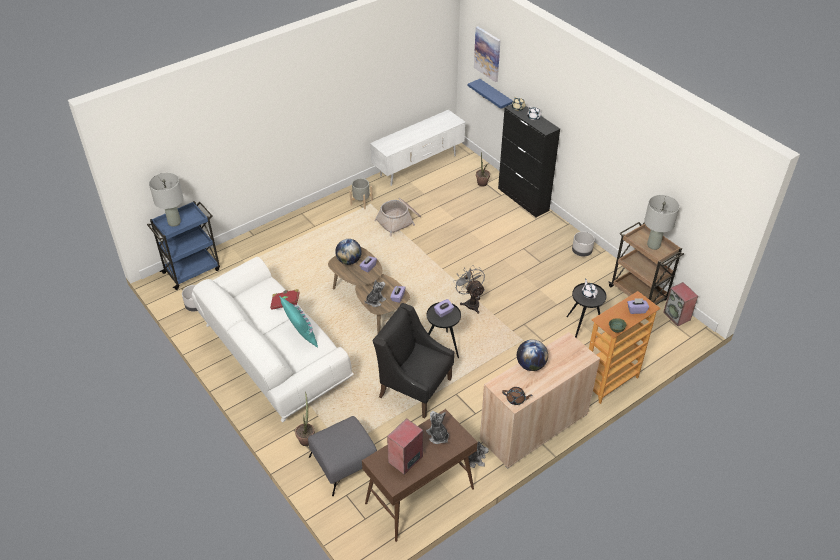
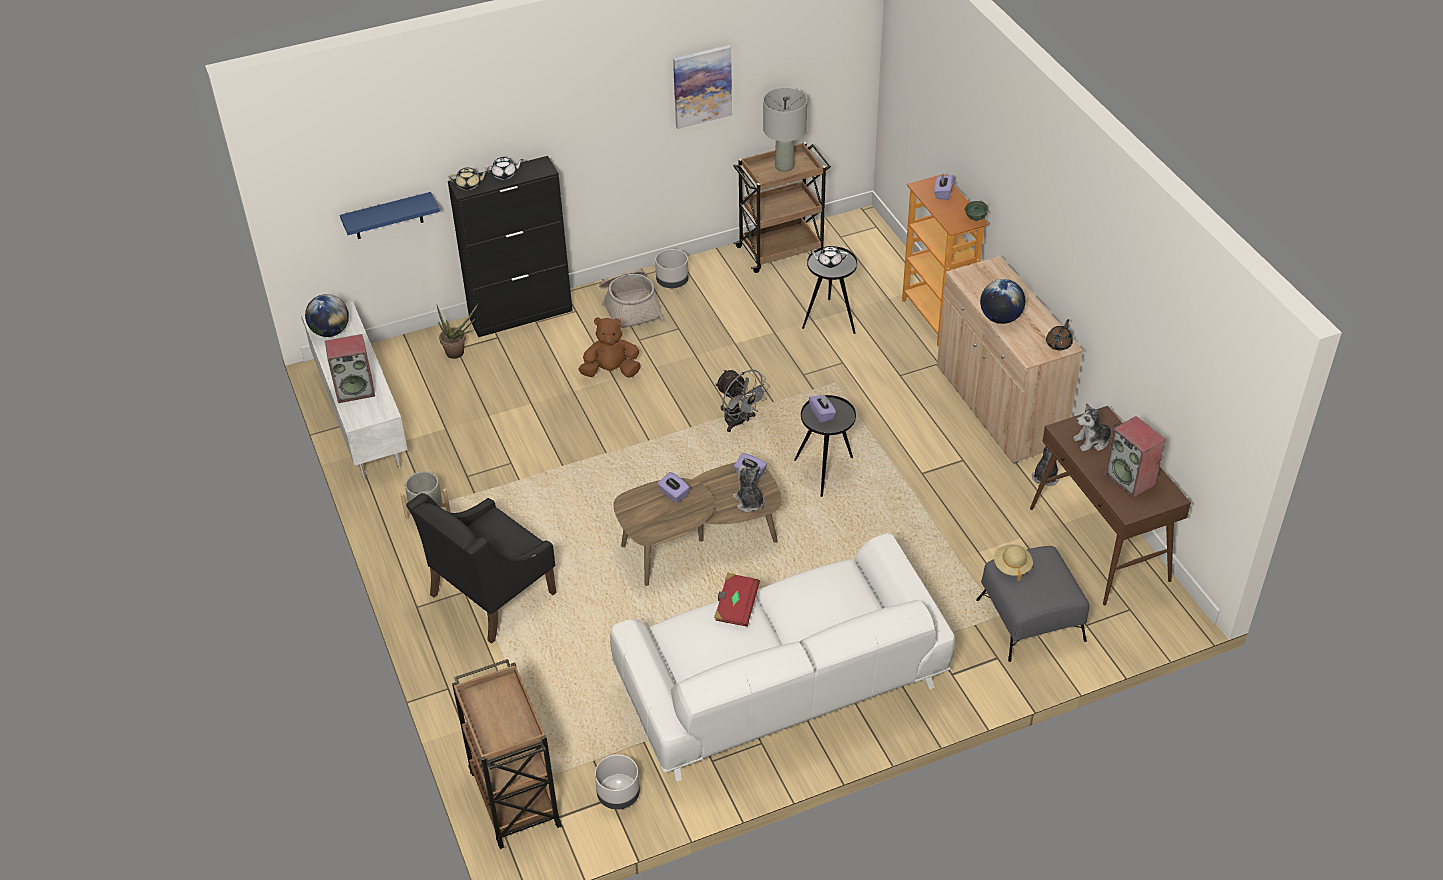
camera: 75 degrees left, 0 degrees up
(174, 222) = (500, 724): grey table lamp -> none
(192, 270) = (513, 796): blue cart -> brown cart
(300, 335) = (819, 595): turquoise pillow -> none
(306, 438) = (972, 659): potted plant -> none
(348, 426) = (1012, 566): none -> beige hat
(349, 261) = (648, 516): globe -> globe (330, 331)
(399, 221) = (505, 473): basket -> basket (630, 308)
(414, 387) = (898, 517): black armchair -> black armchair (491, 594)
(470, 302) = (739, 422): grey fan -> grey fan turned 120 degrees counterclockwise
(487, 54) = (346, 161): picture -> picture (702, 86)
(492, 243) = (611, 371): none -> brown plush toy
(677, 316) = (835, 227): speaker -> speaker (355, 390)

